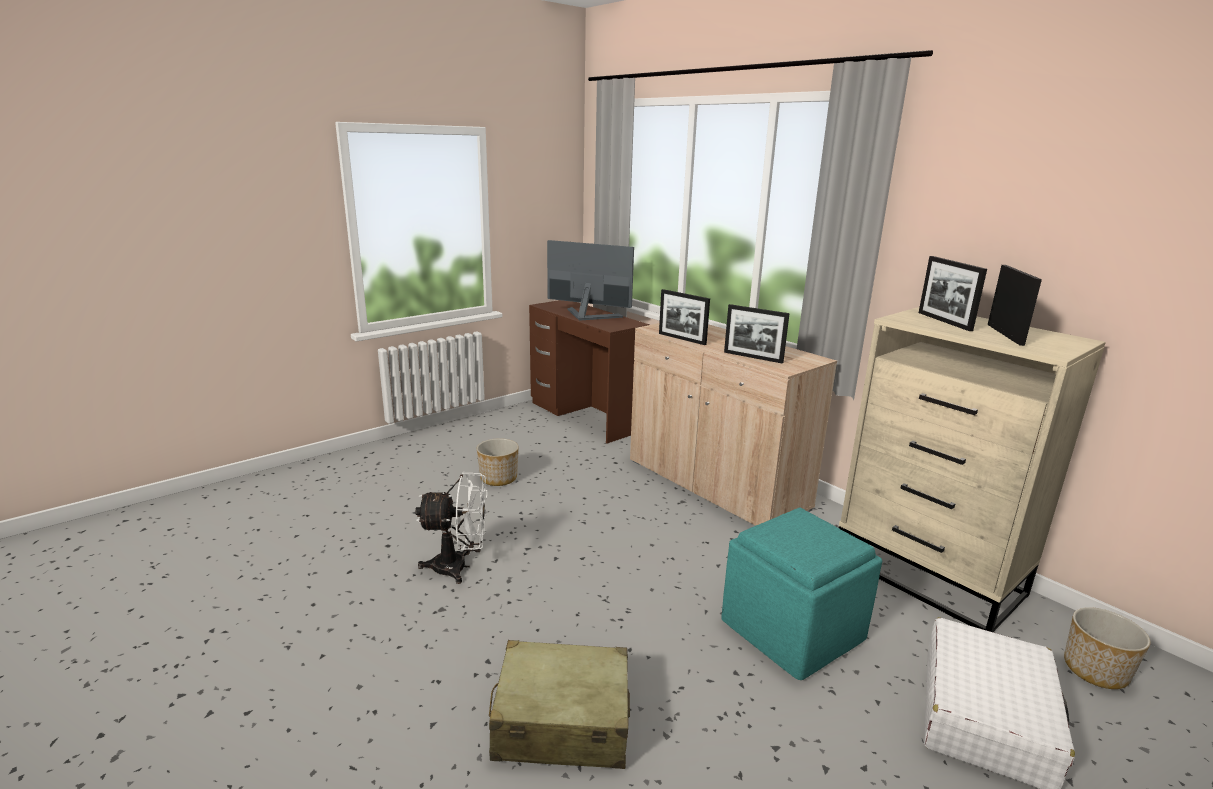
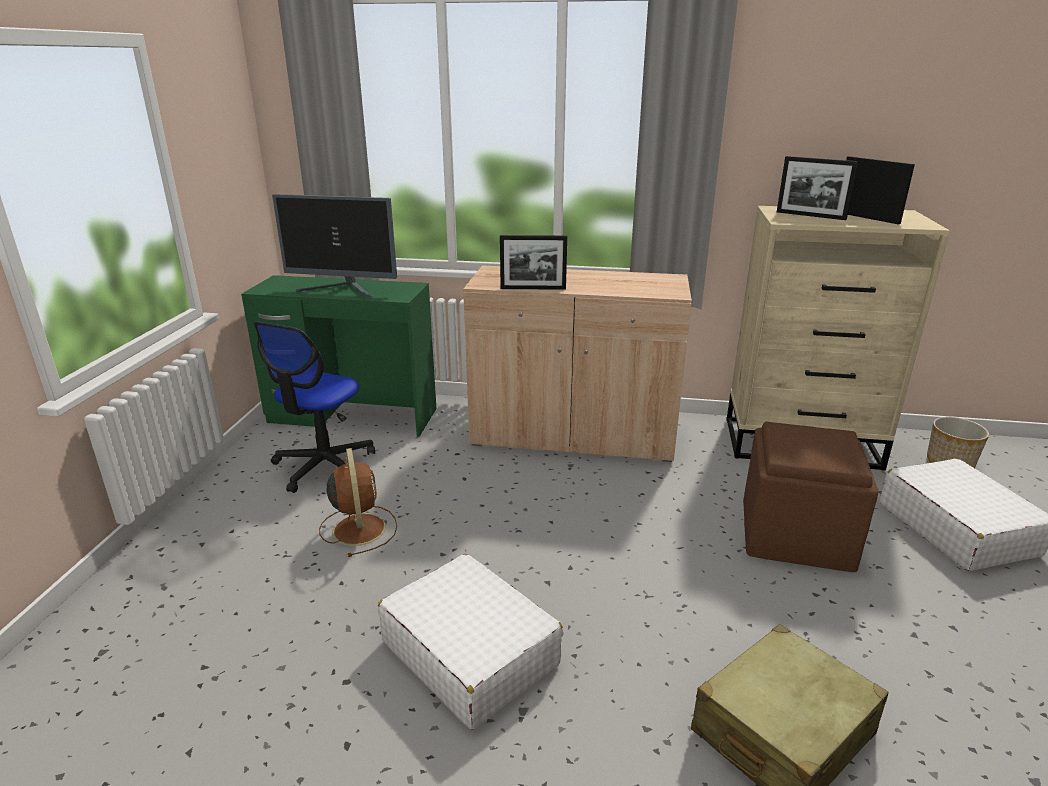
camera: 40 degrees left, 5 degrees up
(459, 567) = (469, 652): white fan -> white suitcase
(498, 478) = (359, 528): planter -> brown fan
(528, 438) = (324, 466): none -> office chair
(585, 416) = (353, 416): brown desk -> green desk
(587, 316) = (343, 290): monitor -> monitor turned 150 degrees counterclockwise
(753, 357) = (628, 290): picture frame -> none
(792, 629) = (794, 534): turquoise ottoman -> brown ottoman

